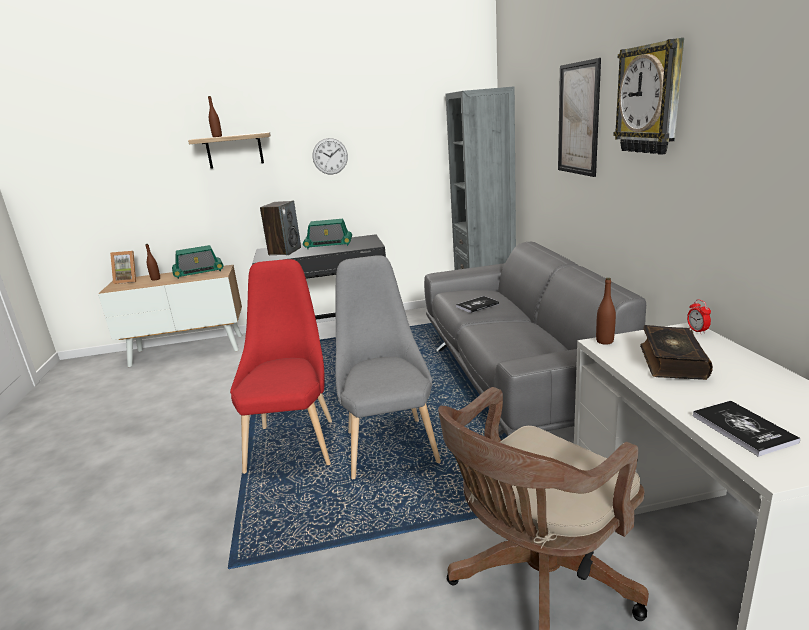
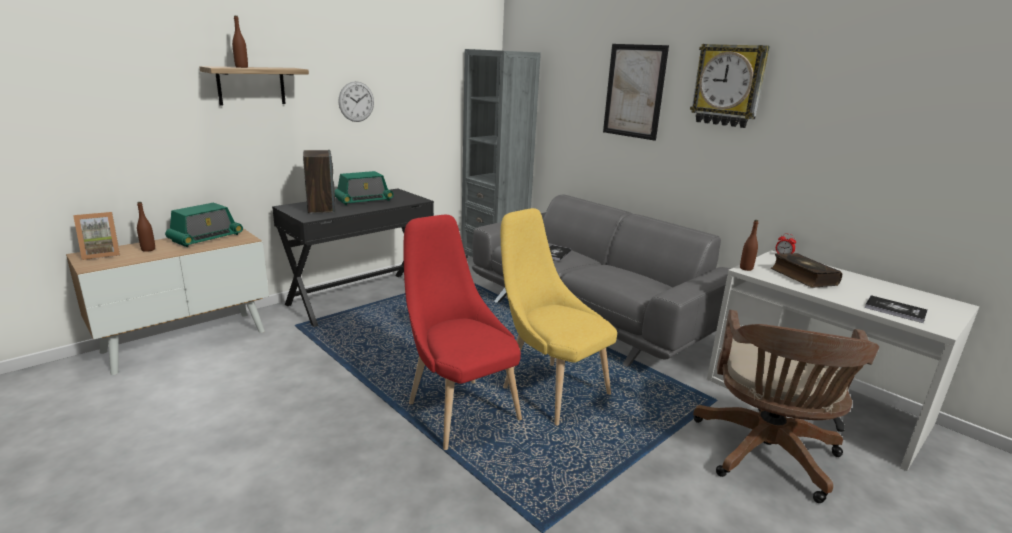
camera: 35 degrees left, 0 degrees up
(388, 443) = (549, 388): grey chair -> yellow chair

